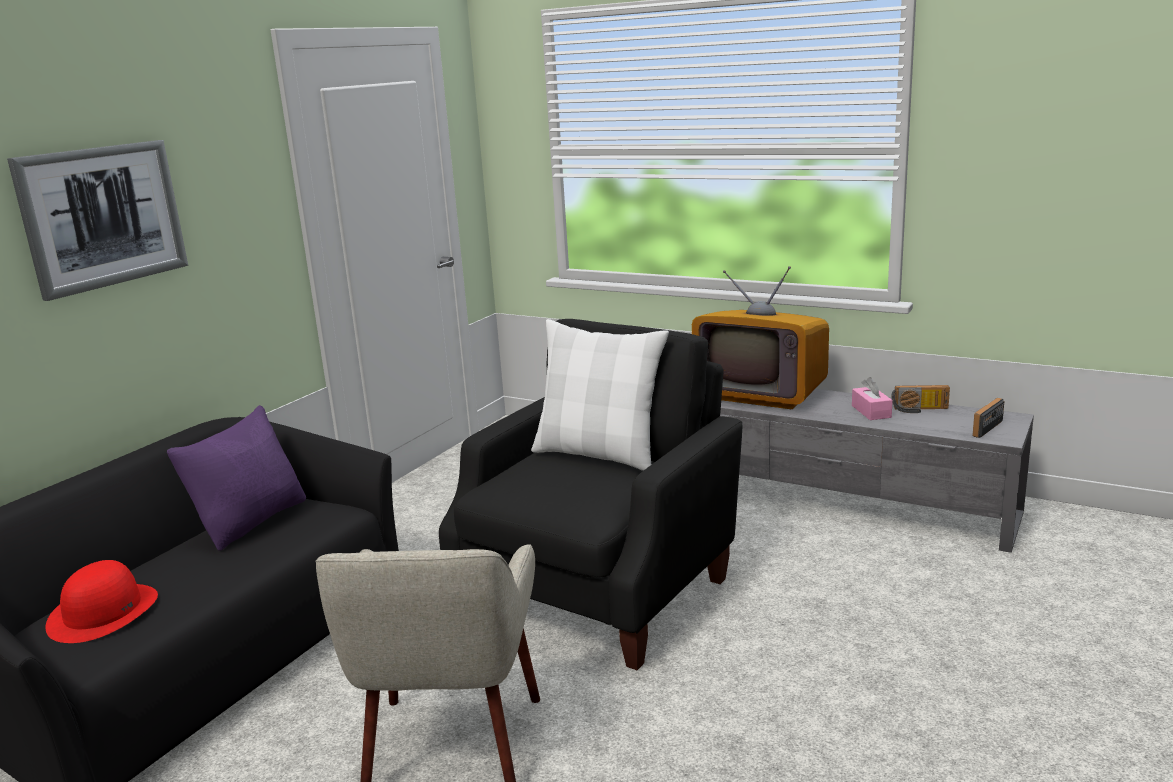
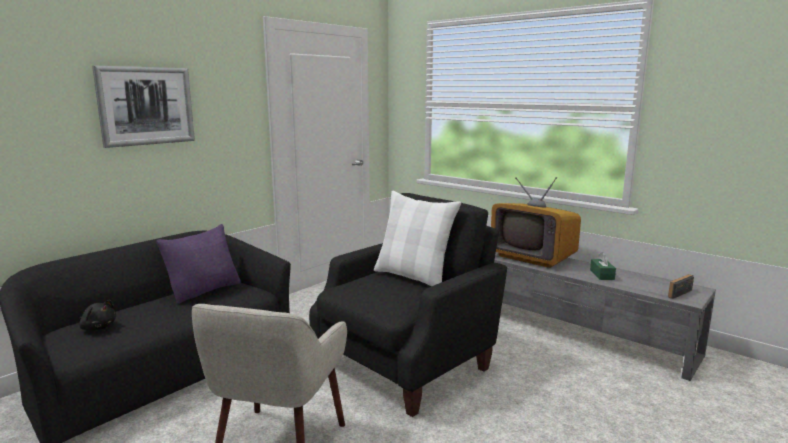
camera: 10 degrees right, 5 degrees down
(103, 612) = (98, 327): red hat -> black plush toy
(871, 411) = (602, 275): pink tissue box -> green tissue box
(919, 410) = (635, 277): radio -> none

